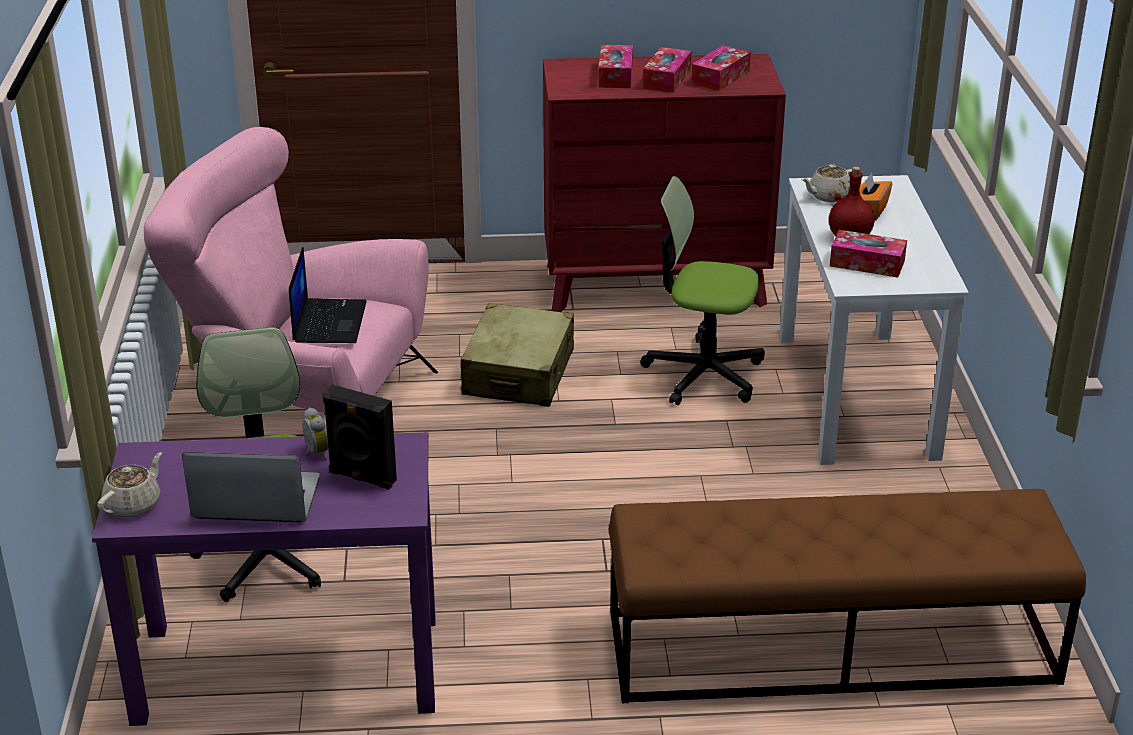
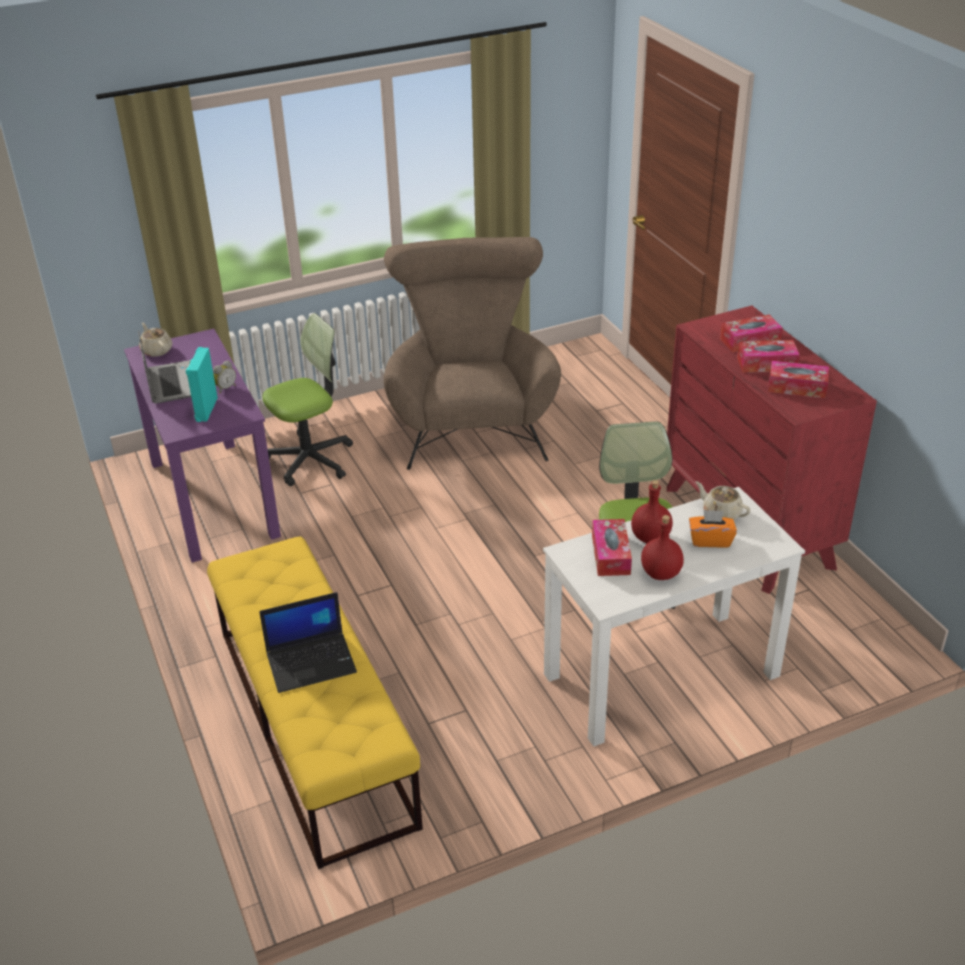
camera: 70 degrees right, 5 degrees up
(134, 504) = (156, 350): beige teapot -> beige teapot turned 135 degrees counterclockwise
(302, 407) = (470, 422): pink armchair -> brown armchair
(328, 321) = (468, 373): laptop -> laptop (312, 661)
(361, 478) = (205, 409): black speaker -> turquoise speaker
(519, 373) = (570, 495): beige suitcase -> none
(829, 648) = (314, 724): brown bench -> yellow bench
(910, 246) = (661, 574): none -> red bottle

